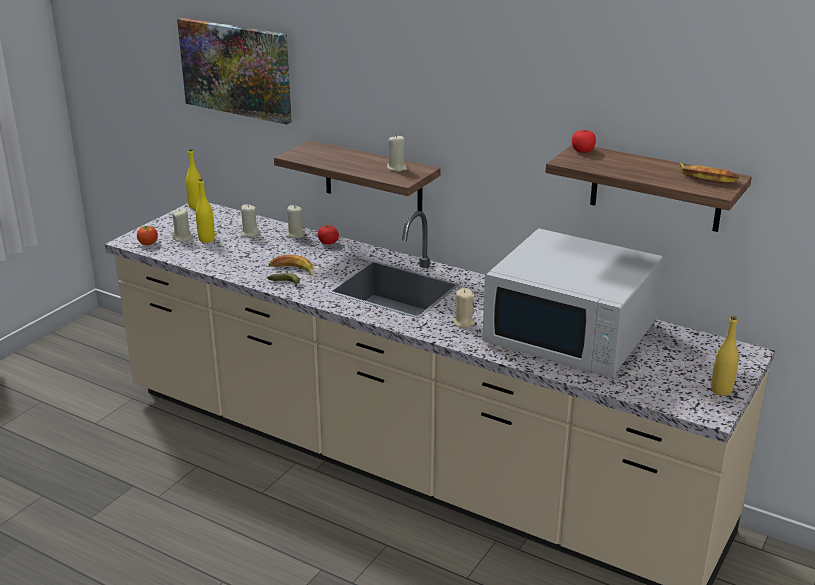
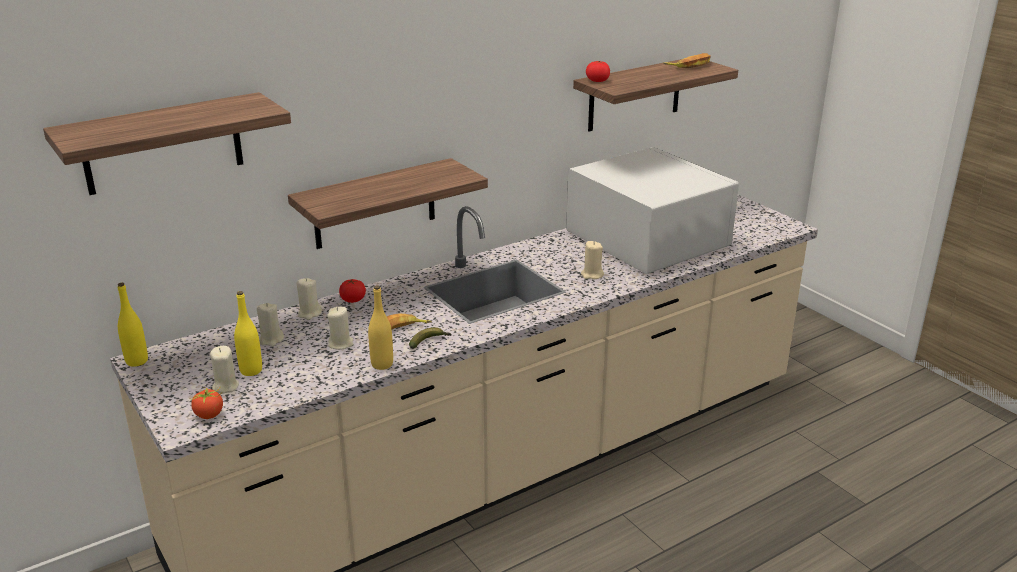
camera: 65 degrees left, 0 degrees up
(236, 69) = (163, 144): picture -> shelf
(397, 168) = (430, 173): beige candle -> beige candle (341, 344)
(571, 334) = (646, 239): white microwave -> white microwave turned 90 degrees counterclockwise
(721, 390) = (762, 215): yellow bottle -> yellow bottle (382, 364)

